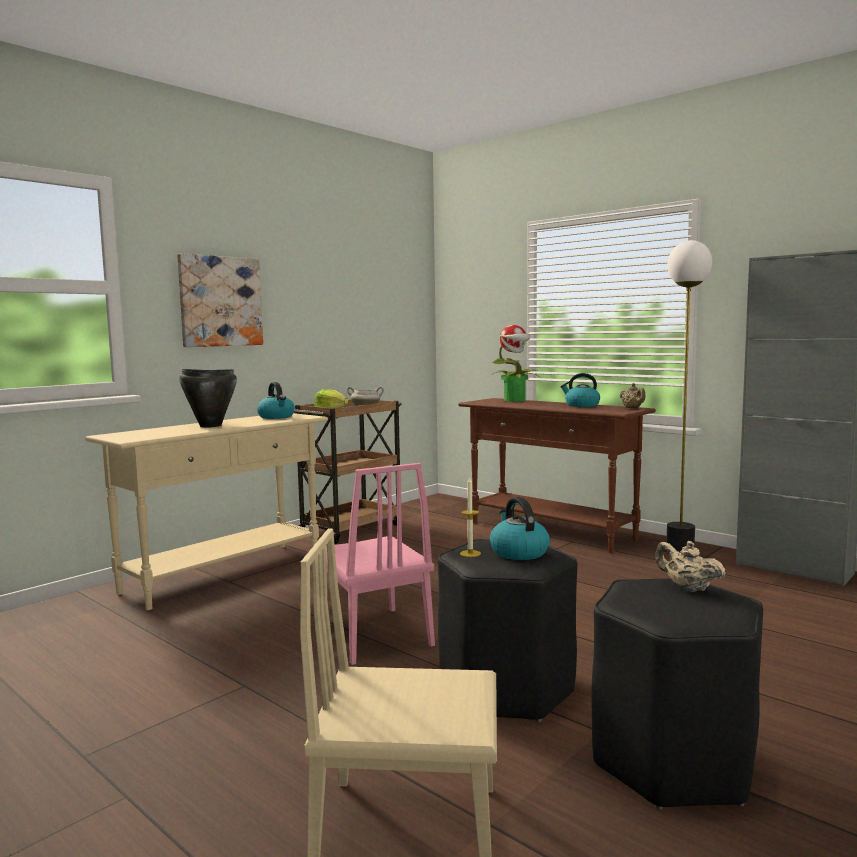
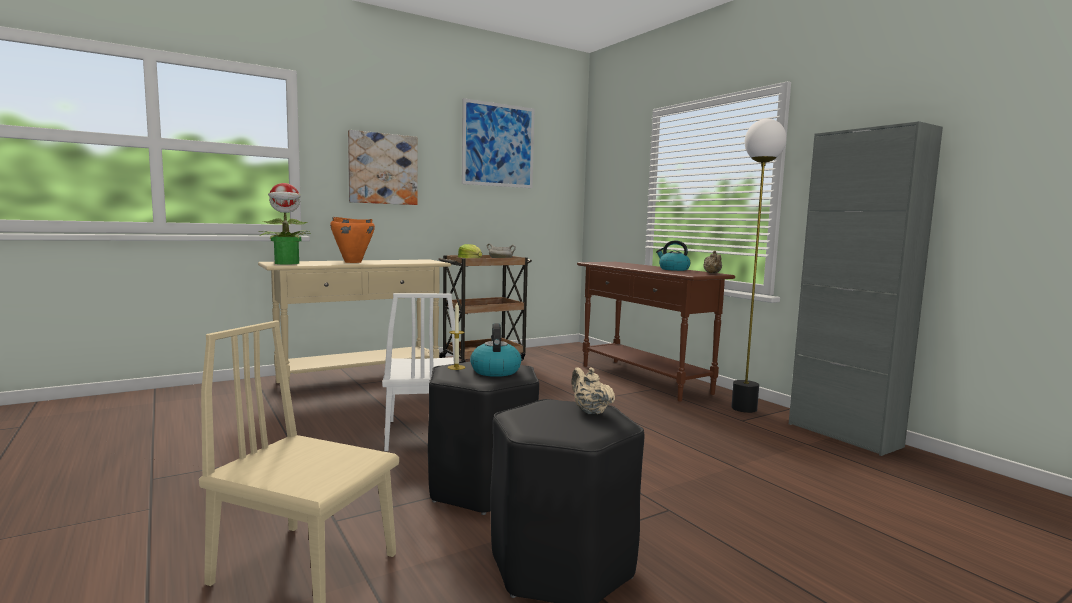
camera: 15 degrees right, 0 degrees up
(210, 426) = (352, 262): black cooking pot -> orange cooking pot
(276, 417) = (413, 261): kettle -> none
(346, 265) = (498, 145): none -> picture
(374, 634) = (422, 433): pink chair -> white chair
(515, 400) = (627, 263): potted plant -> potted plant (287, 263)

